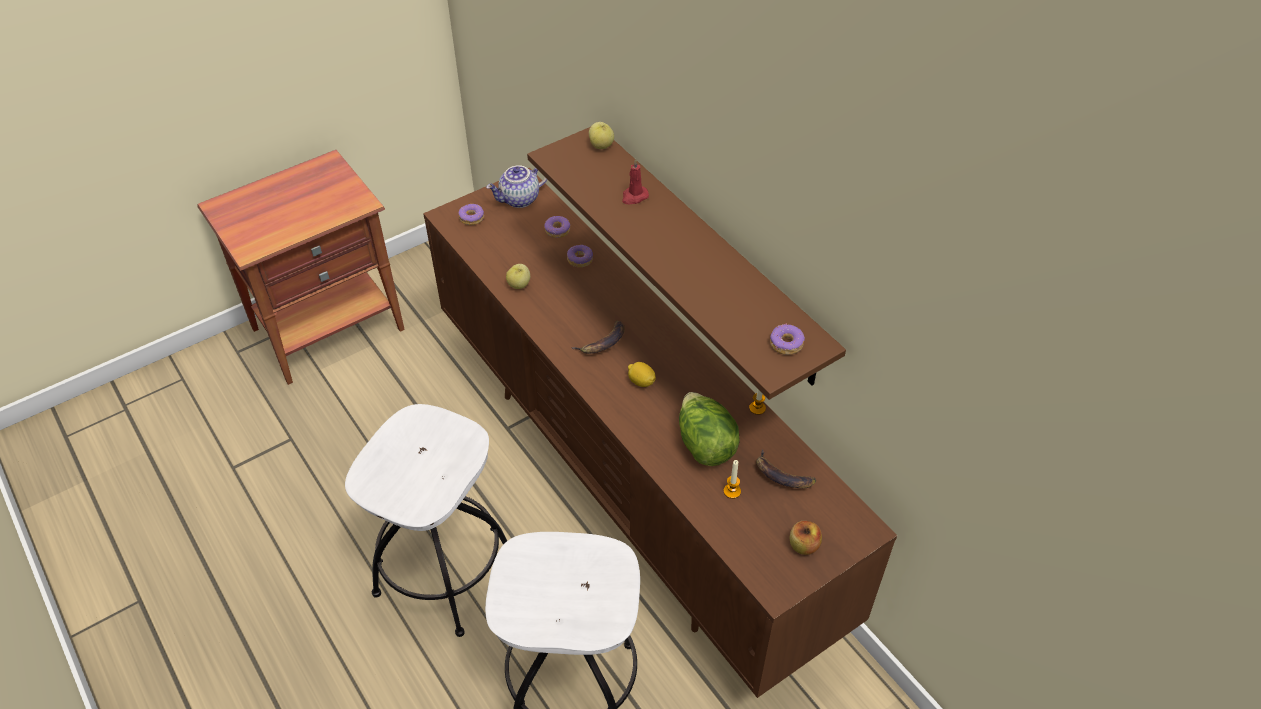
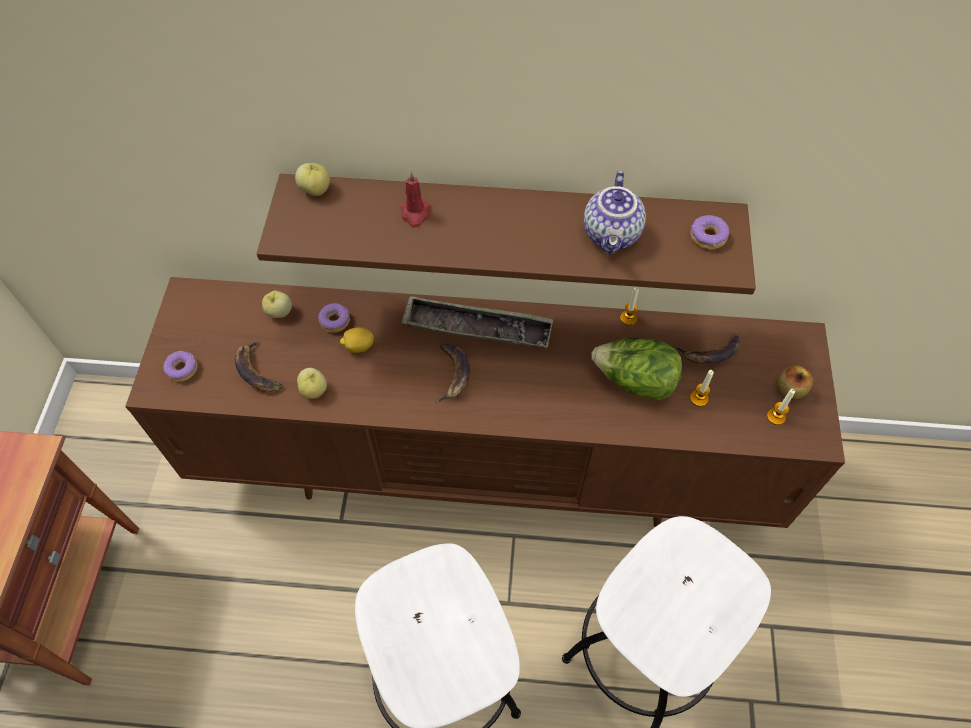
camera: 50 degrees left, 10 degrees up
(505, 250) = (257, 371): none -> banana
(520, 200) = (204, 314): teapot -> teapot (613, 235)
(557, 230) = (279, 312): donut -> apple
(641, 381) = (525, 378): lemon -> lemon (358, 346)
(653, 331) = (477, 328): none -> tray
(768, 549) = (776, 416): none -> candle

